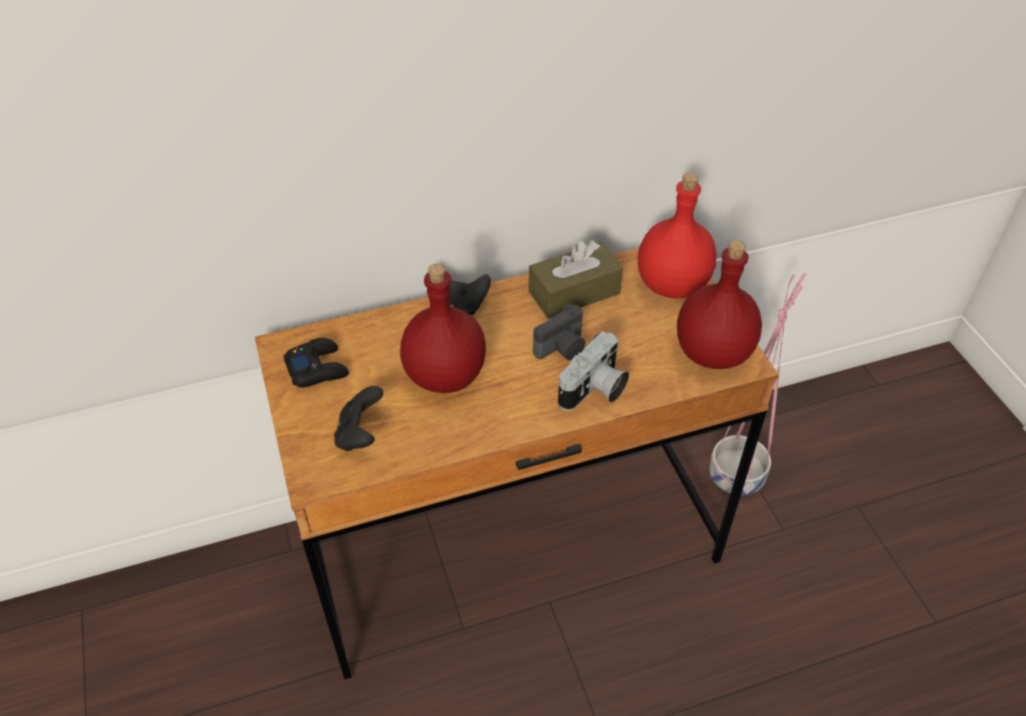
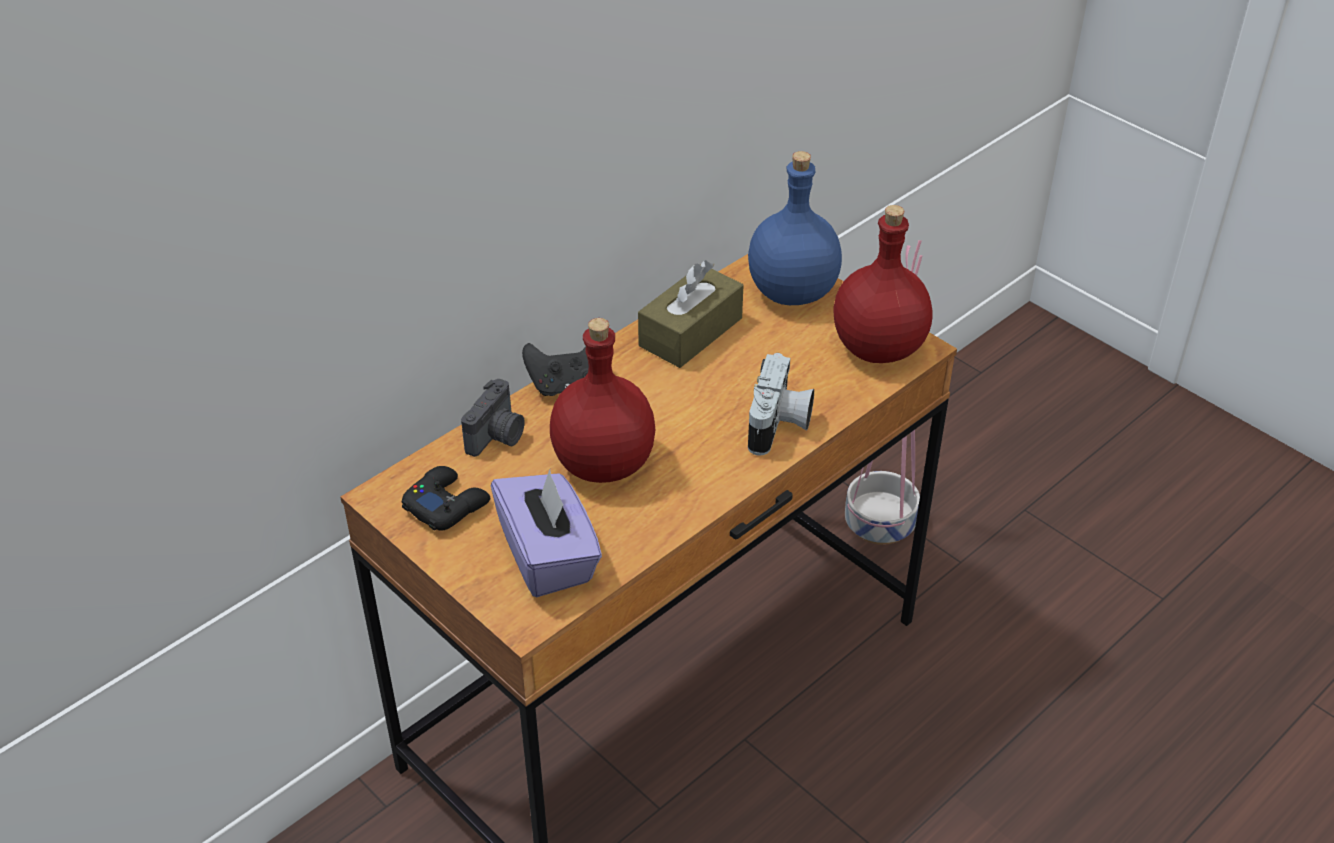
camera: 25 degrees left, 5 degrees down
(360, 434) = (548, 557): black game controller -> purple tissue box
(562, 348) = (716, 394): camera -> camera (497, 436)
(673, 284) = (792, 291): red bottle -> blue bottle

